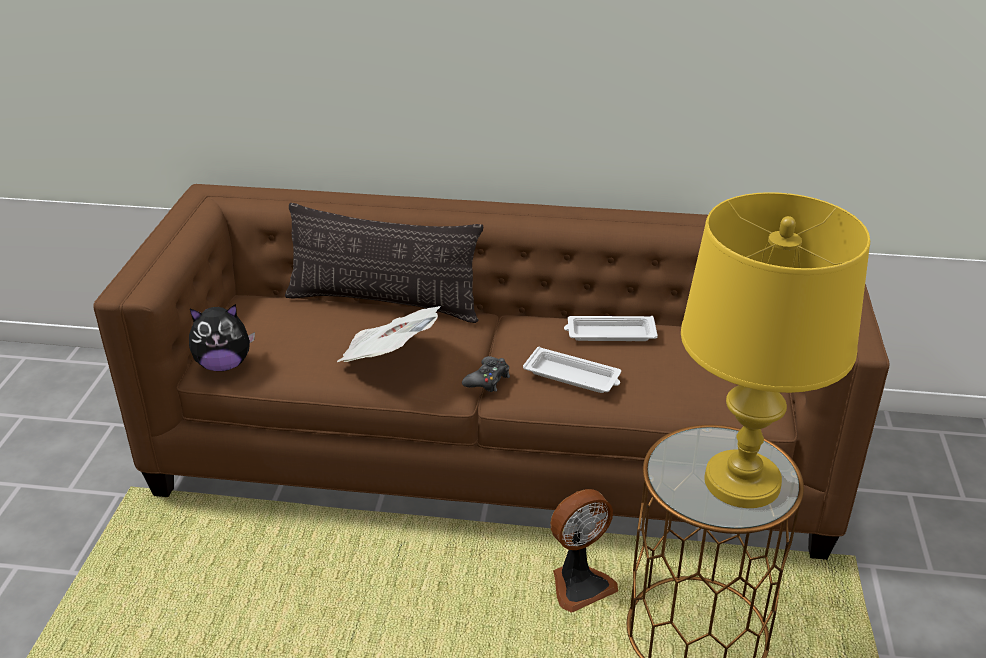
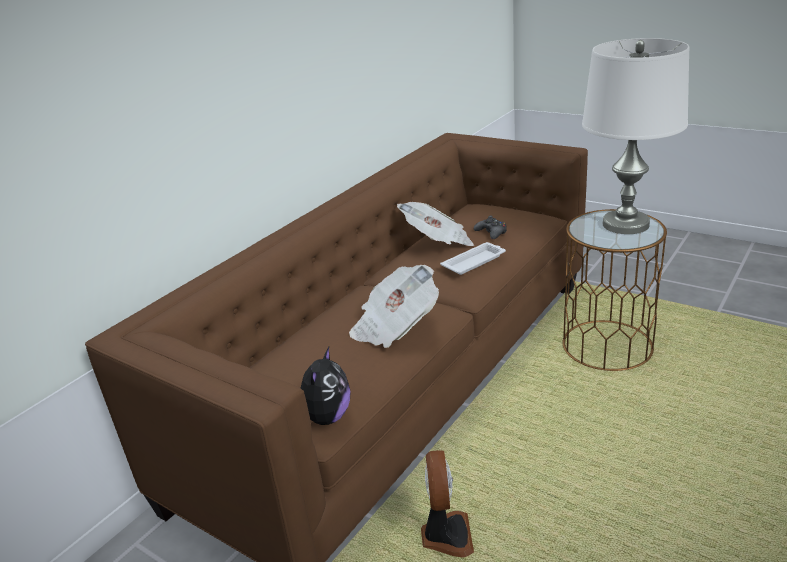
camera: 60 degrees left, 5 degrees down
(384, 303) = (311, 321): pillow -> none
(487, 380) = (450, 294): black game controller -> black game controller (491, 232)
(579, 584) = (550, 378): fan -> fan (446, 536)
(609, 333) = (438, 242): white tray -> newspaper
(741, 482) = (625, 224): yellow table lamp -> white table lamp

